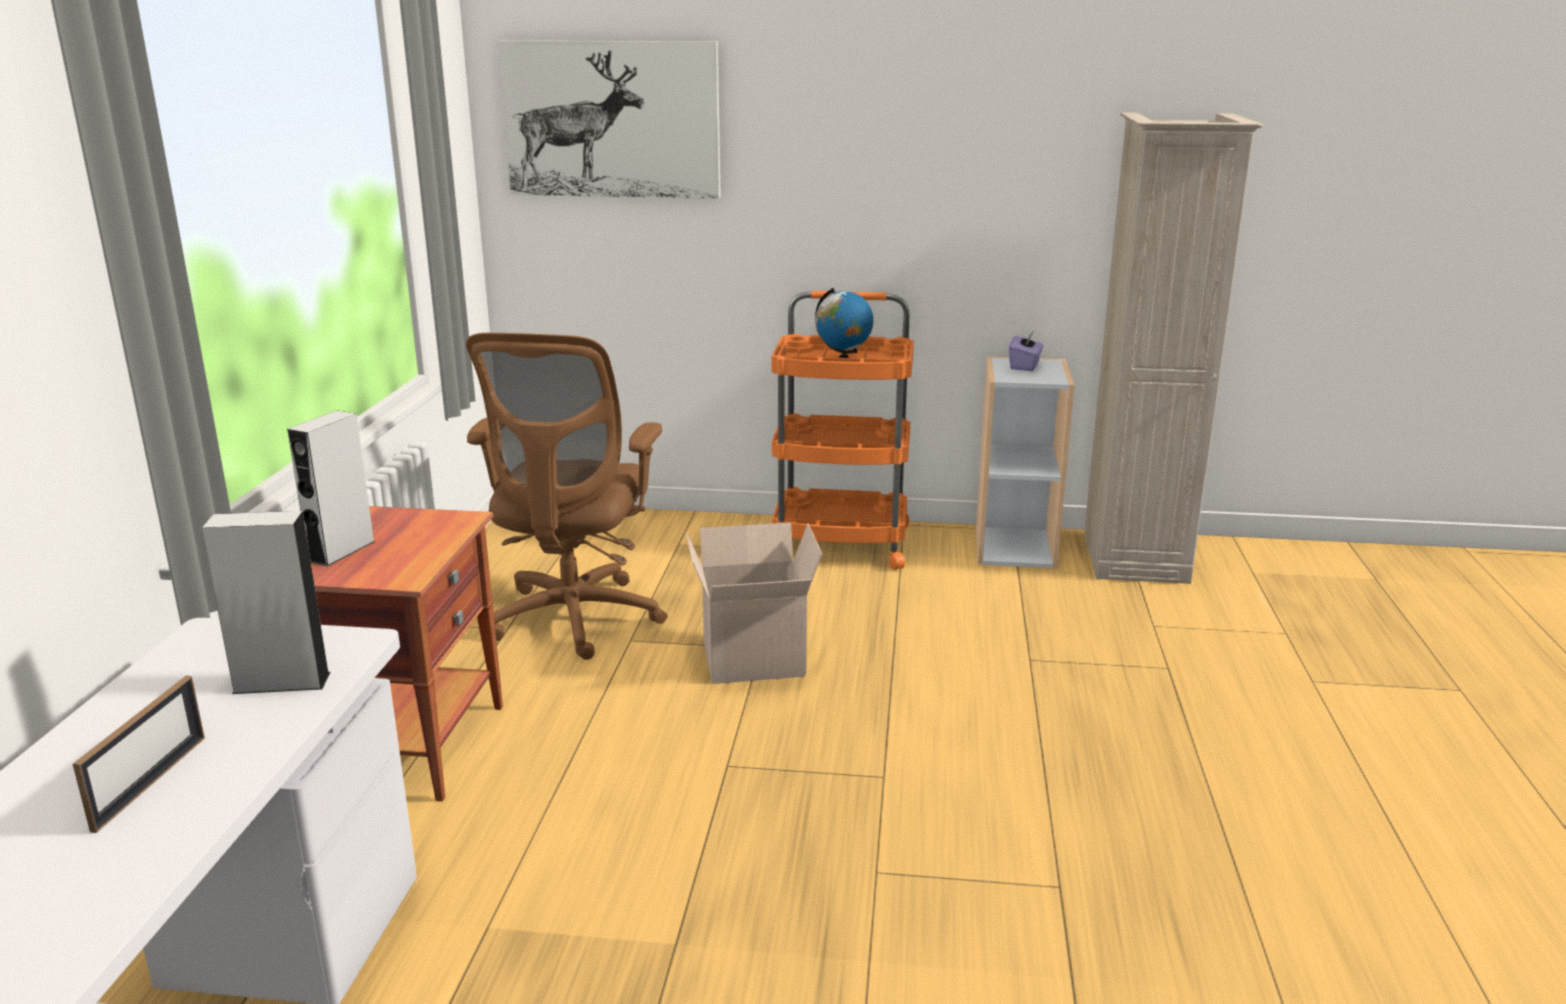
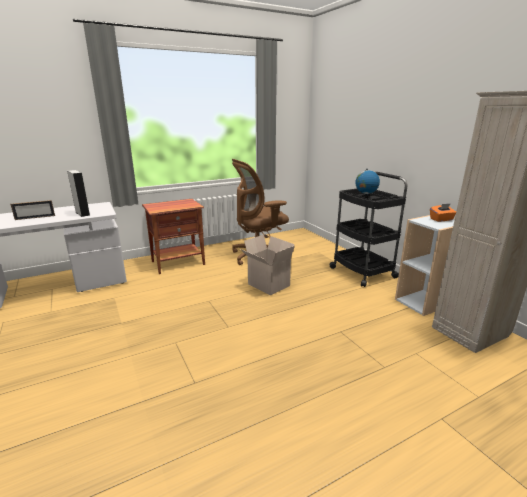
camera: 55 degrees right, 0 degrees up
(341, 551) = (164, 203): grey speaker -> none
(611, 120) = (337, 103): picture -> none
(840, 545) = (362, 272): orange cart -> black cart
(1025, 366) = (441, 219): purple tissue box -> orange tissue box

